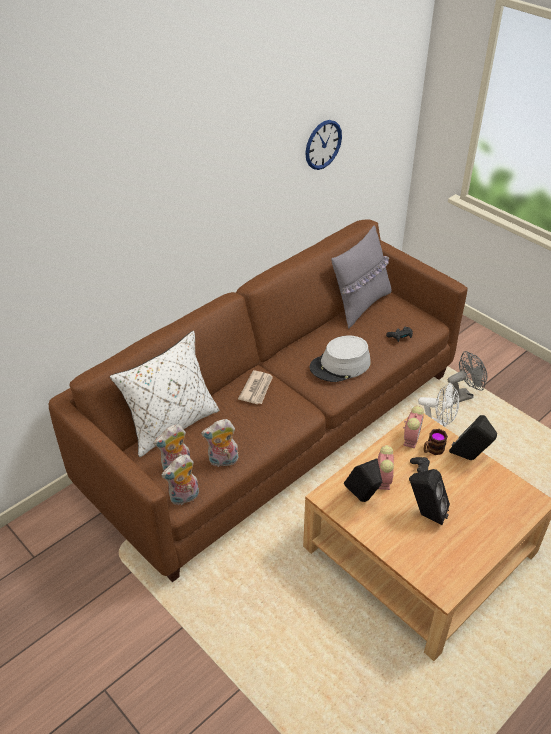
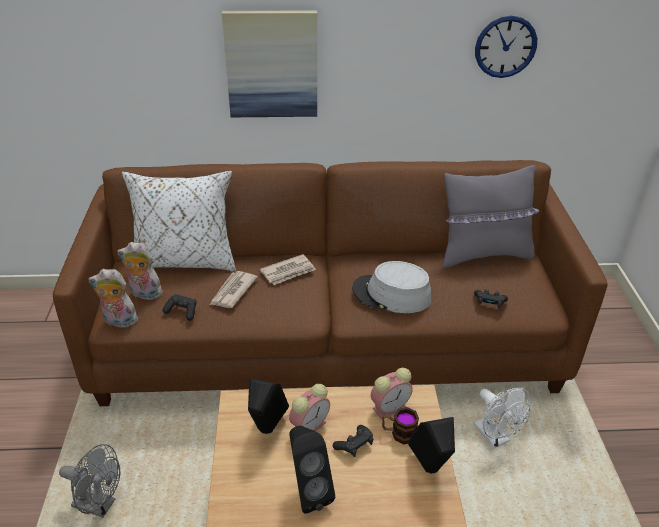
camera: 40 degrees right, 5 degrees down
(173, 227) = (272, 64): none -> picture
(223, 461) = (182, 311): plush toy -> black game controller
(239, 425) = (232, 291): none -> newspaper
(462, 395) = (562, 425): grey fan -> grey fan (100, 505)

